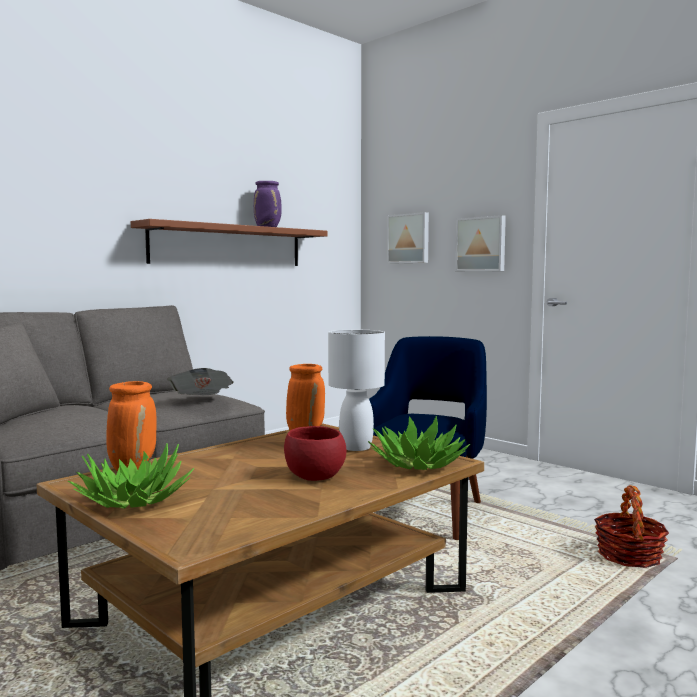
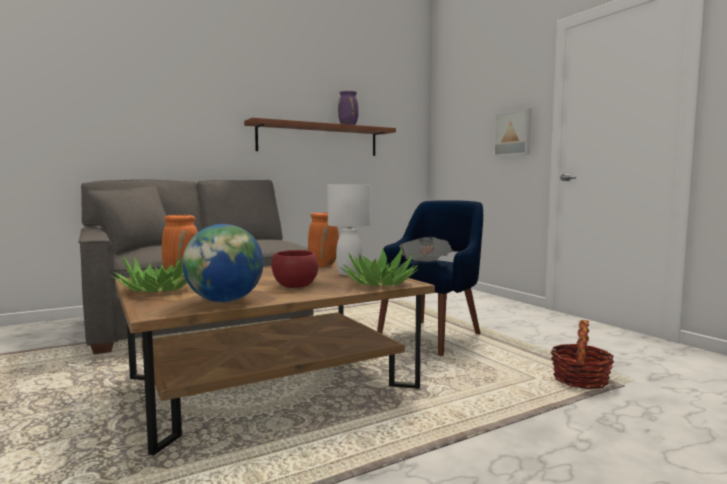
camera: 15 degrees right, 0 degrees up
(202, 401) = (269, 243): newspaper -> newspaper (425, 265)
(257, 514) = (225, 301): none -> globe
(409, 238) = (462, 133): picture -> none

